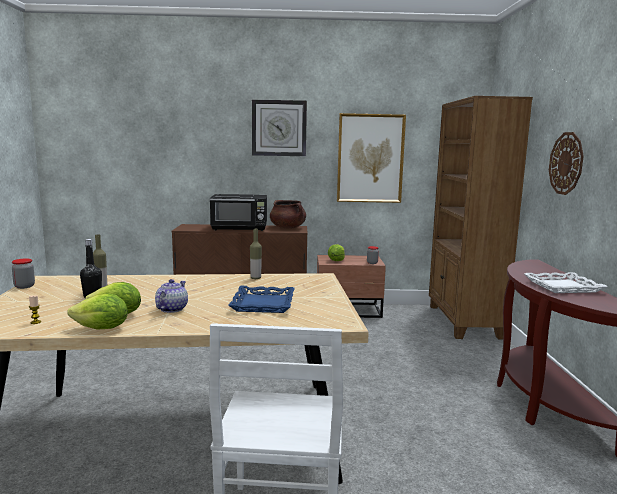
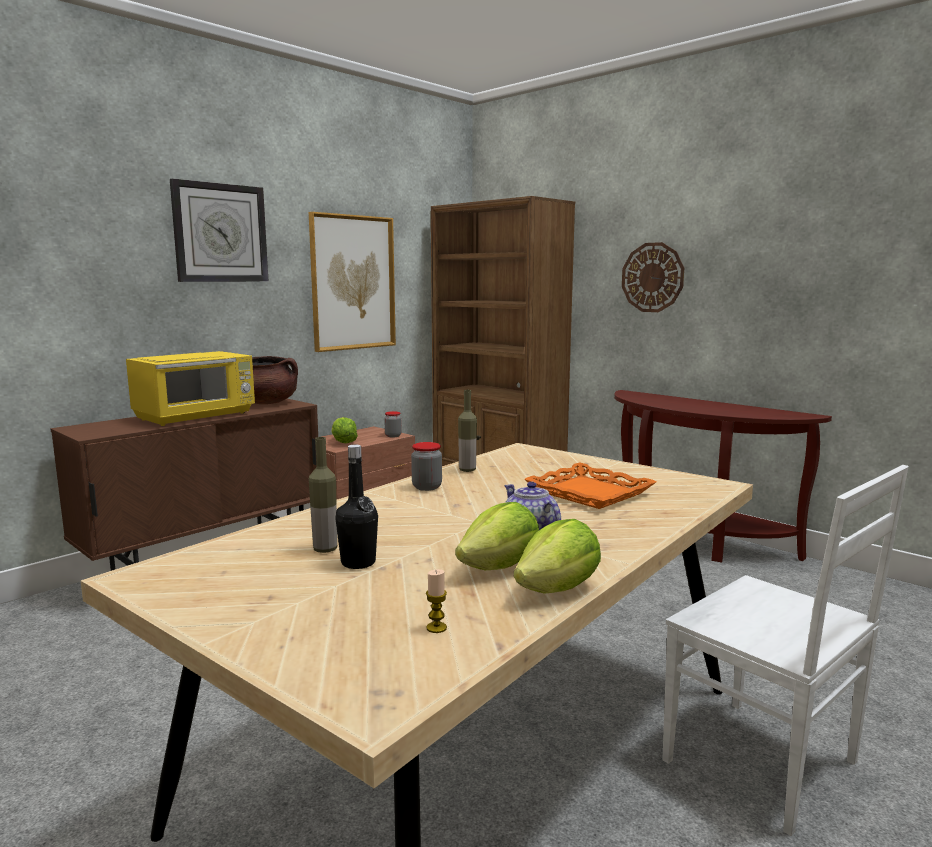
camera: 45 degrees left, 0 degrees up
(24, 286) = (156, 599): jar -> jar (427, 487)
(240, 228) = (197, 416): black microwave -> yellow microwave
(262, 304) = (588, 493): blue tray -> orange tray
(562, 287) = (717, 408): white tray -> none

